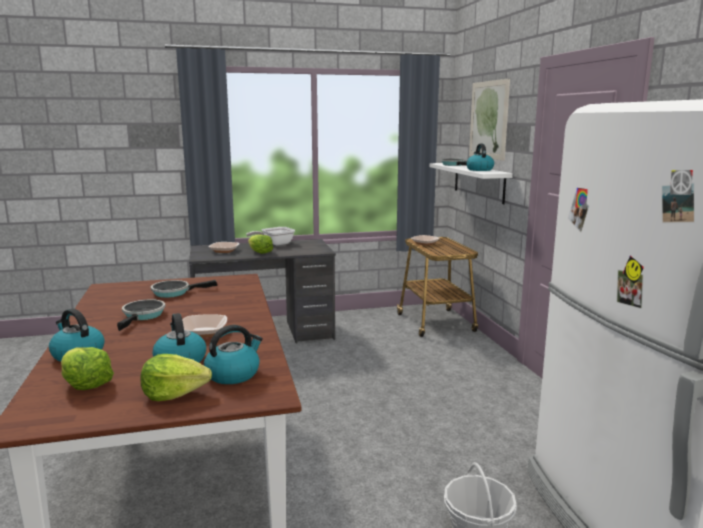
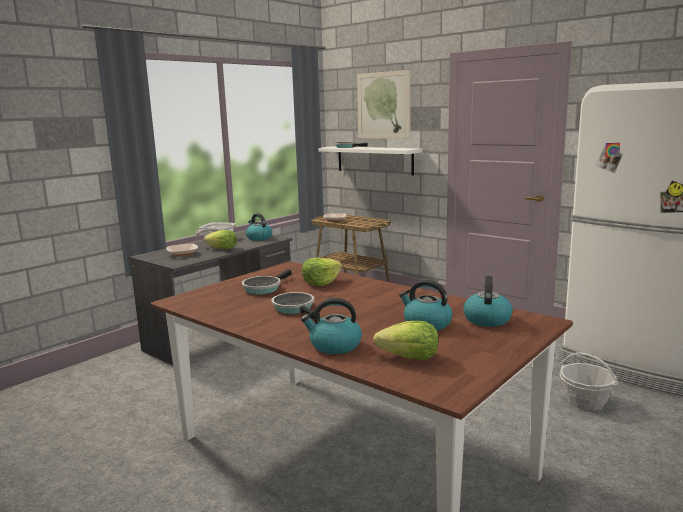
camera: 35 degrees left, 0 degrees up
(174, 393) = (487, 340): lettuce -> lettuce (321, 282)
(203, 332) = (384, 305): bowl -> none
(479, 170) = (387, 148): kettle -> kettle (259, 238)

